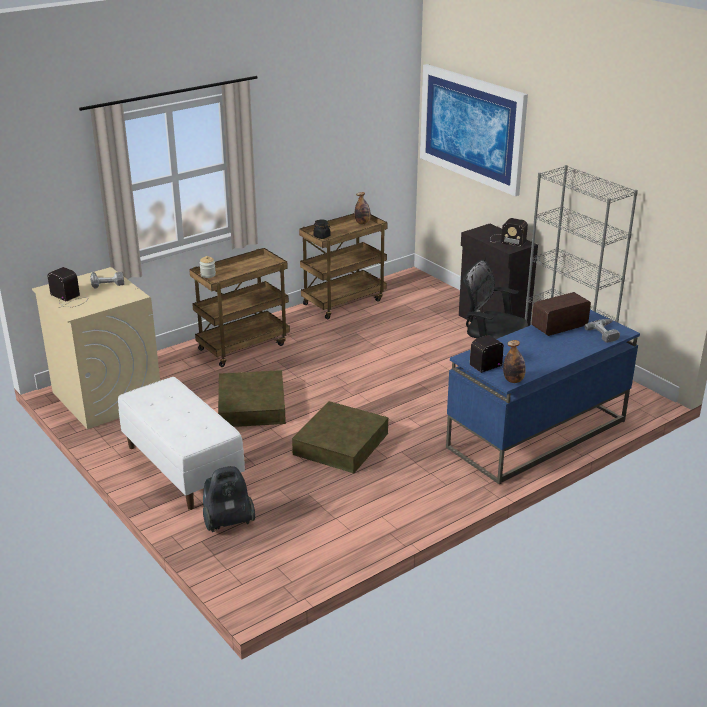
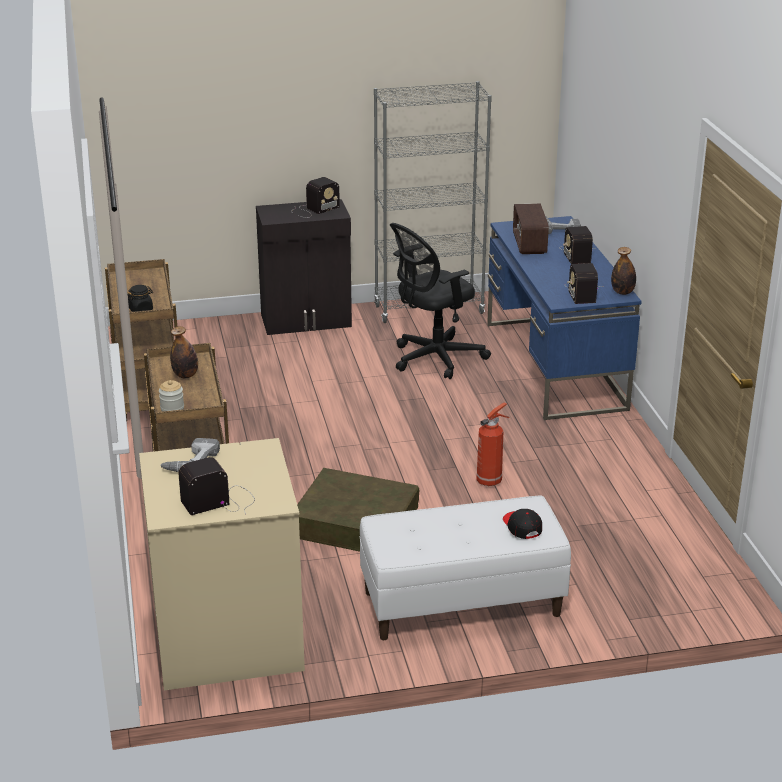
camera: 65 degrees left, 0 degrees up
(193, 434) = (521, 527): none -> black cap
(227, 522) = (601, 592): vacuum cleaner -> none
(340, 444) = (490, 480): brown storage box -> fire extinguisher
(362, 223) = (131, 277): bottle -> bottle (185, 375)
(472, 128) = (197, 96): picture -> none
(565, 348) = (576, 253): none -> radio

